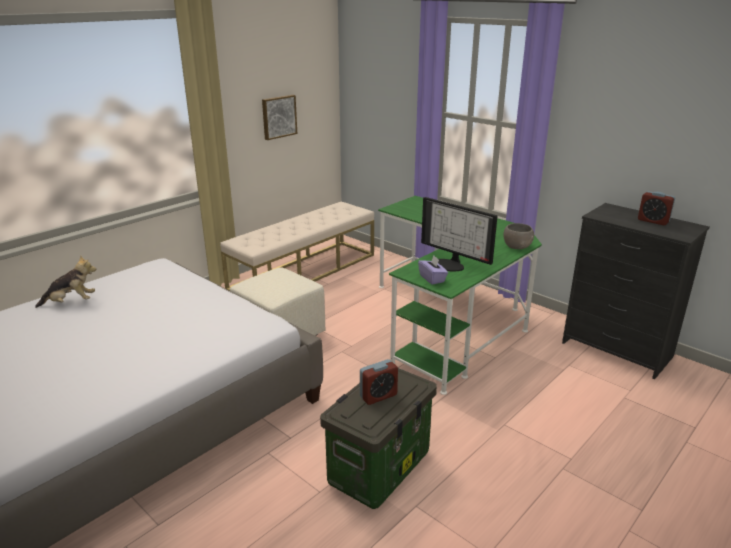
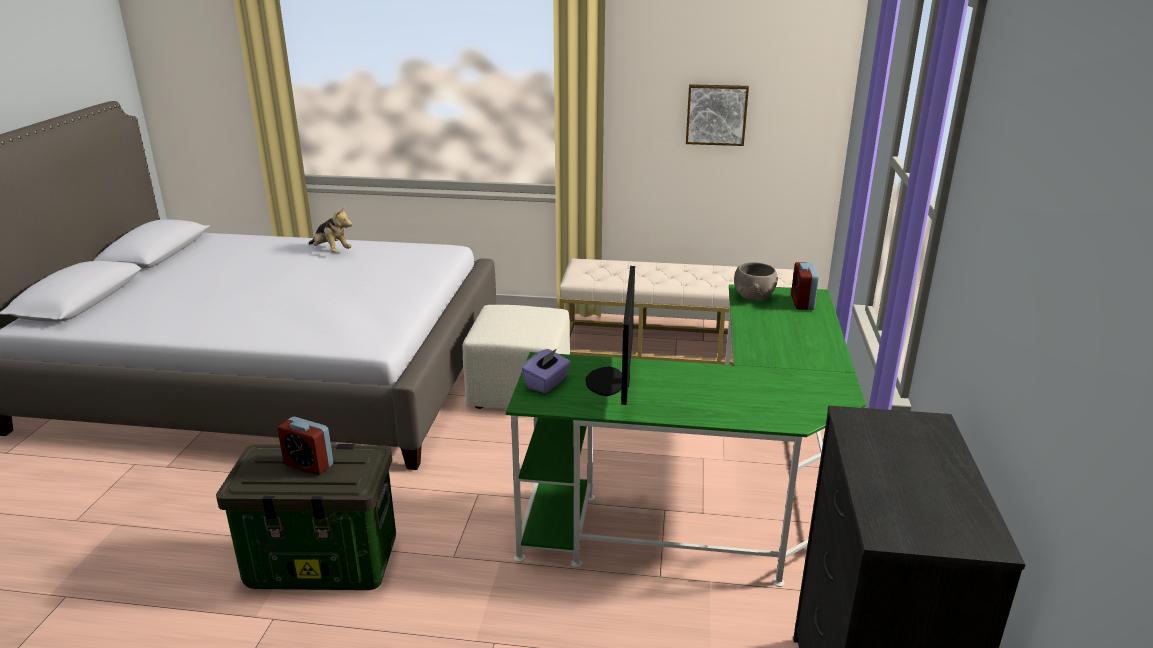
camera: 55 degrees right, 0 degrees up
(517, 246) = (759, 415): grey bowl -> grey bowl (754, 296)
(653, 221) = (929, 483): alarm clock -> alarm clock (802, 303)

